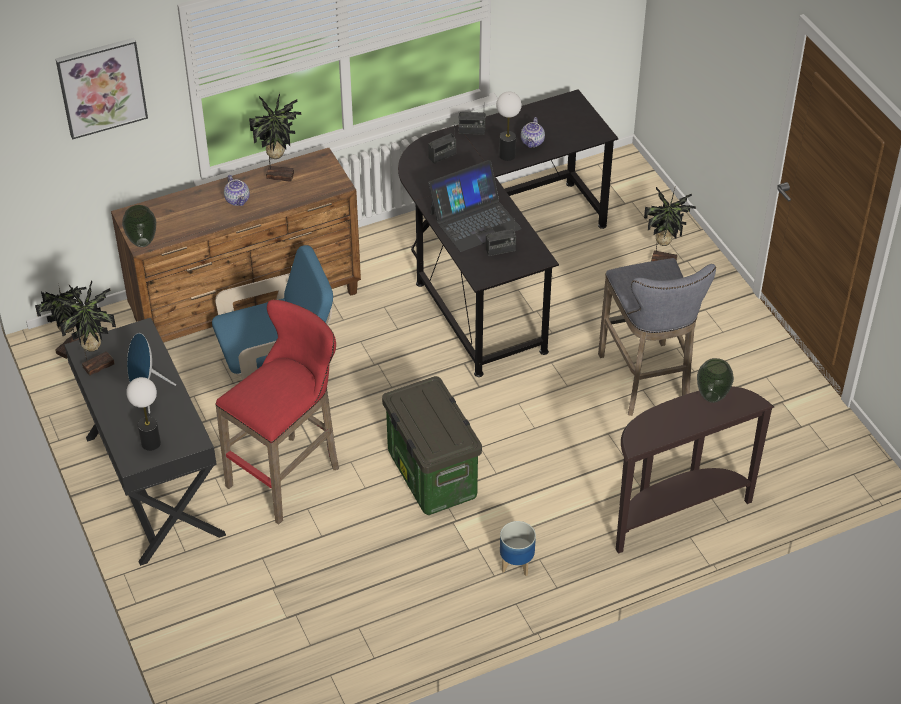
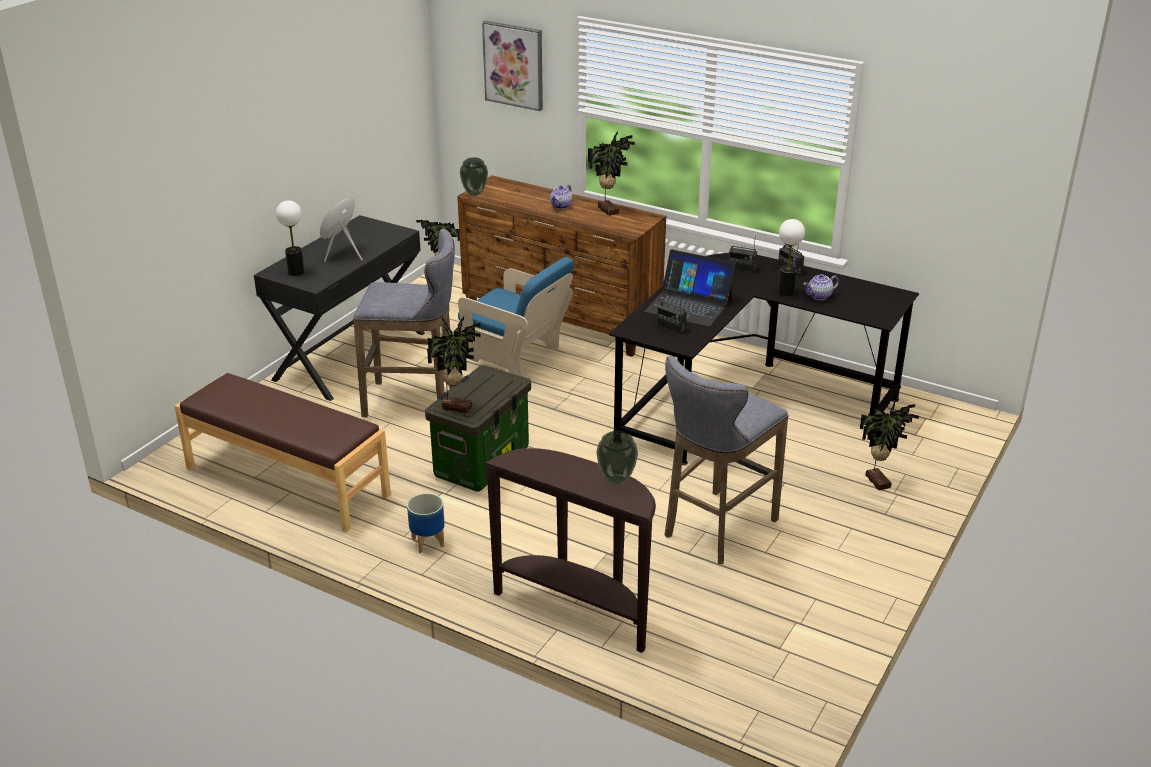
camera: 55 degrees right, 15 degrees down
(97, 365) = (351, 230): potted plant -> potted plant (457, 406)
(288, 474) = (415, 401): red stool -> grey stool
(339, 624) = (286, 482): none -> brown bench

